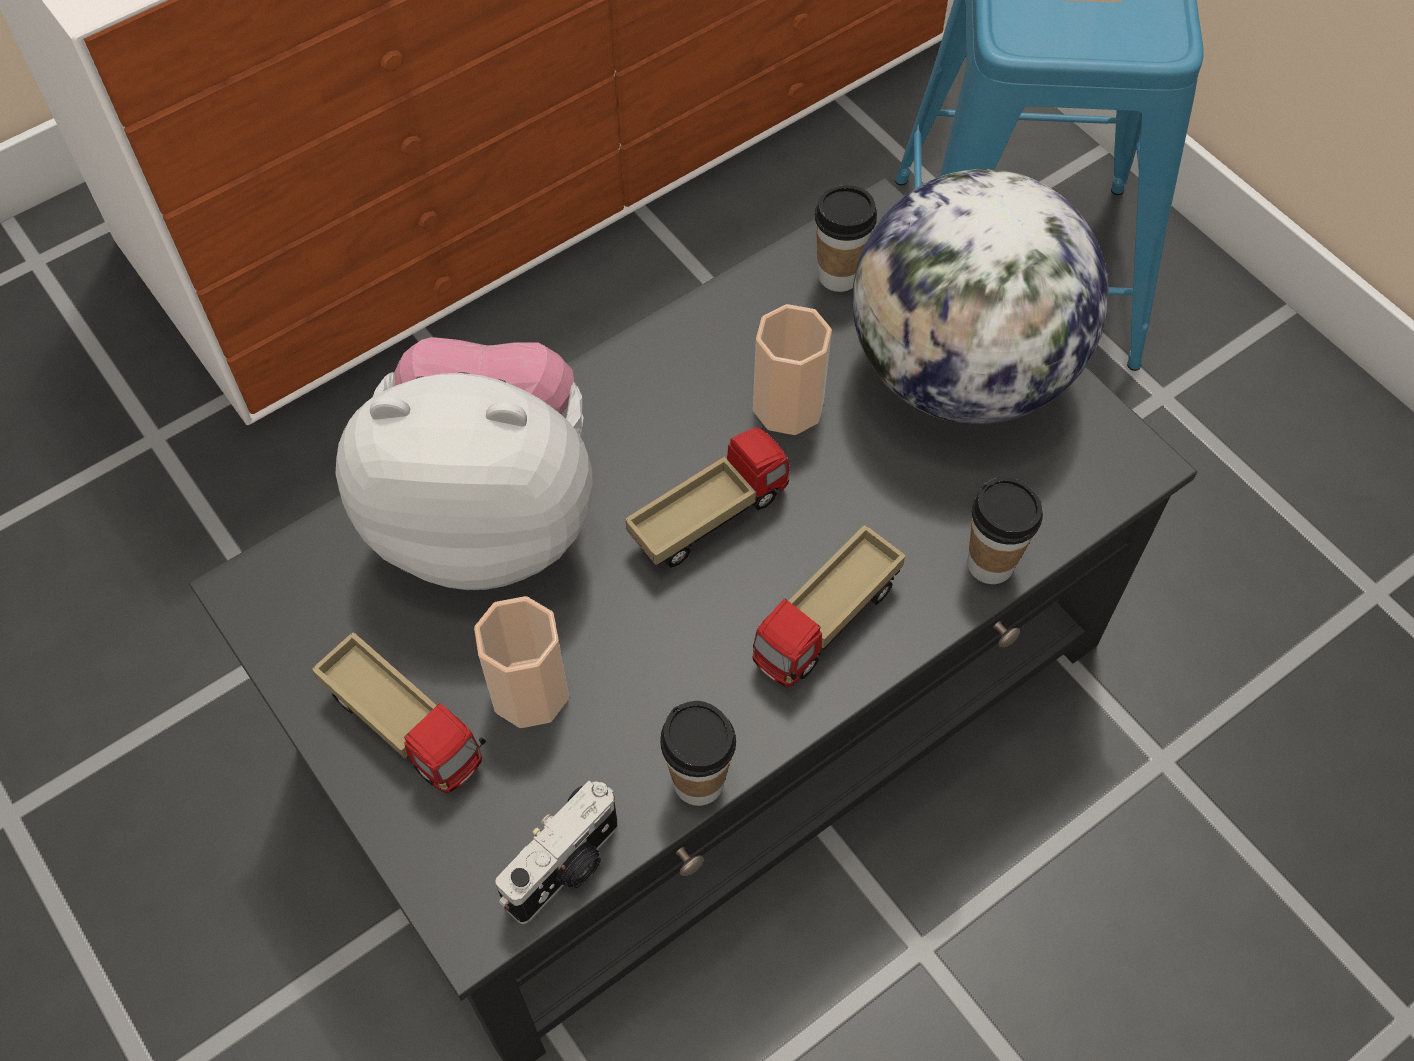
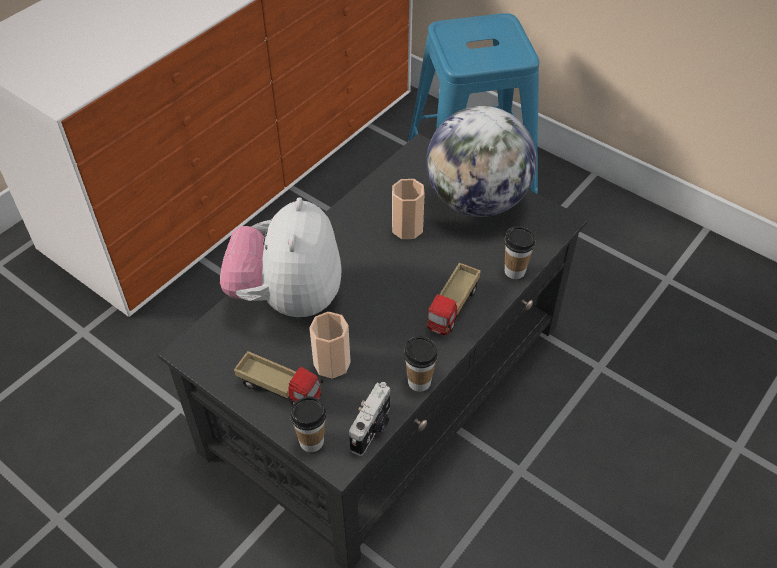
camera: 15 degrees left, 10 degrees down
(487, 516) = (288, 298): plush toy -> plush toy turned 75 degrees counterclockwise
(709, 516) = (388, 278): toy truck -> none
(838, 275) = (411, 174): cup -> cup (311, 441)

